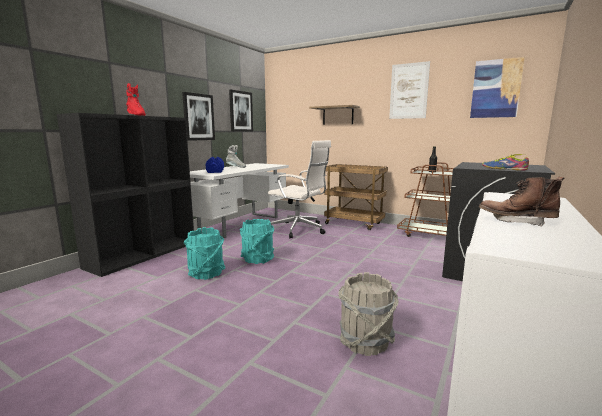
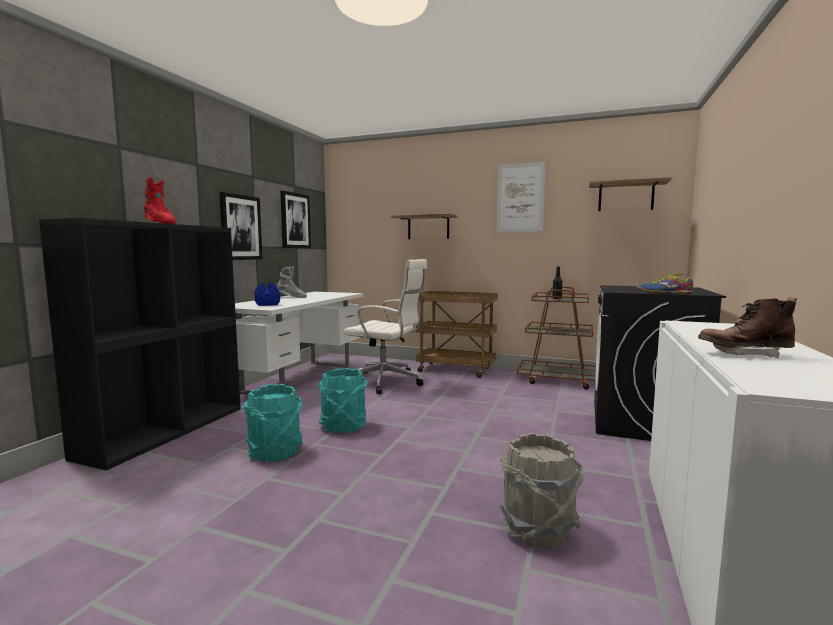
camera: 10 degrees left, 5 degrees down
(496, 89) = (625, 197): picture -> shelf

